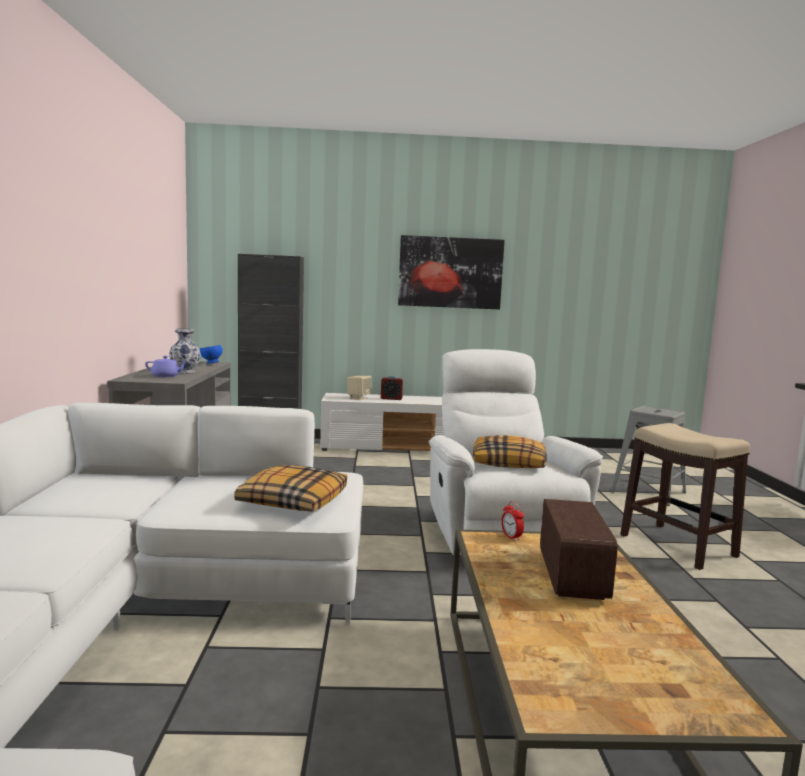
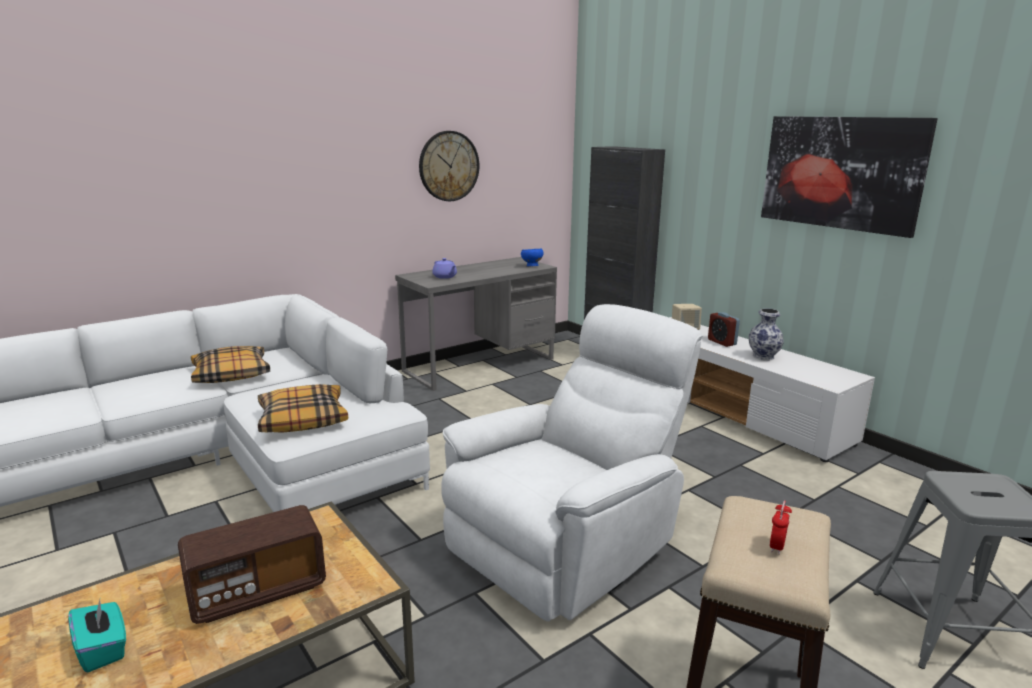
camera: 55 degrees right, 10 degrees up
(131, 262) = (449, 166): none -> wall clock
(185, 371) = (478, 273): vase -> vase (764, 357)
(509, 463) = (537, 466): pillow -> pillow (231, 374)
(511, 537) = (335, 533): alarm clock -> alarm clock (777, 546)
(615, 646) = (103, 649): none -> turquoise tissue box

